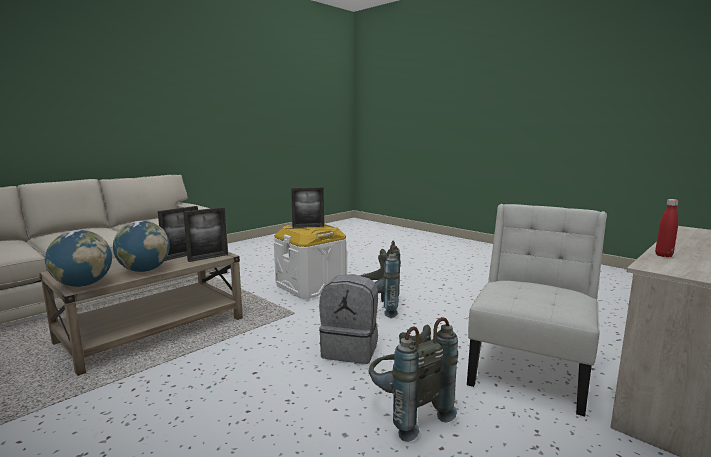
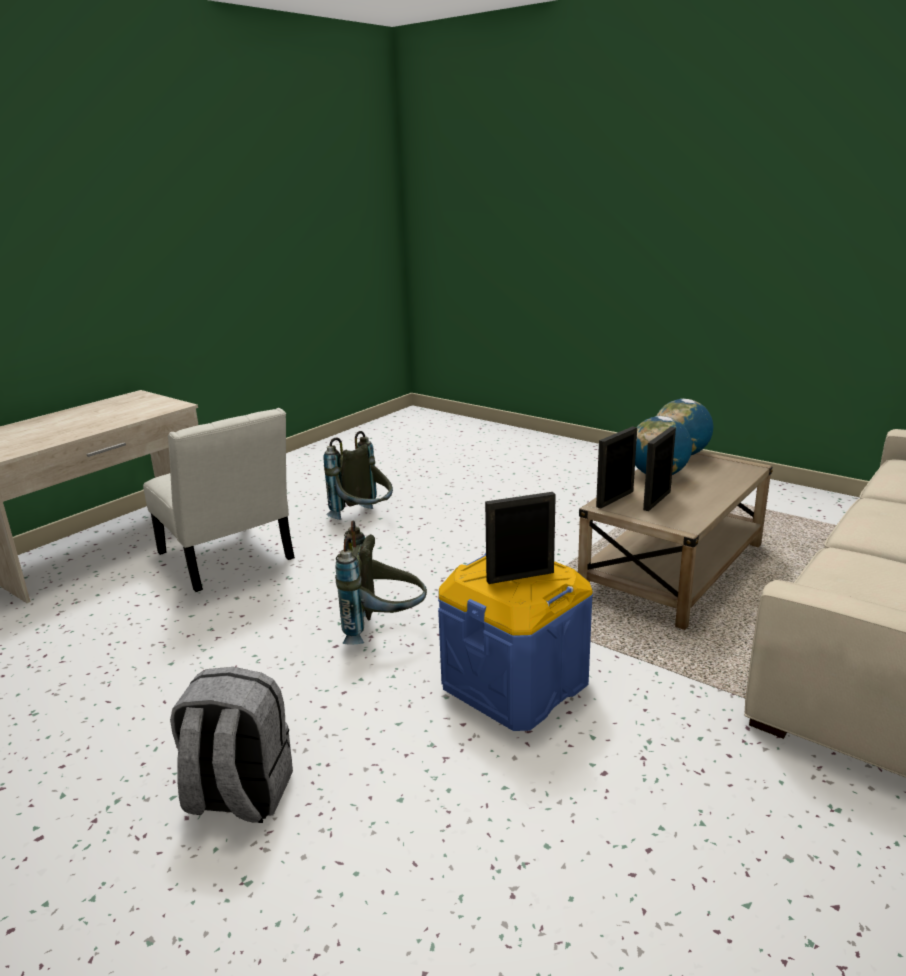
camera: 175 degrees right, 10 degrees up
(311, 286) = (514, 684): white storage box -> blue storage box
(350, 350) = (415, 564): grey backpack -> grey backpack (239, 796)
(531, 368) = (228, 559): white chair -> white chair turned 60 degrees counterclockwise
(663, 255) = (141, 415): red bottle -> none

